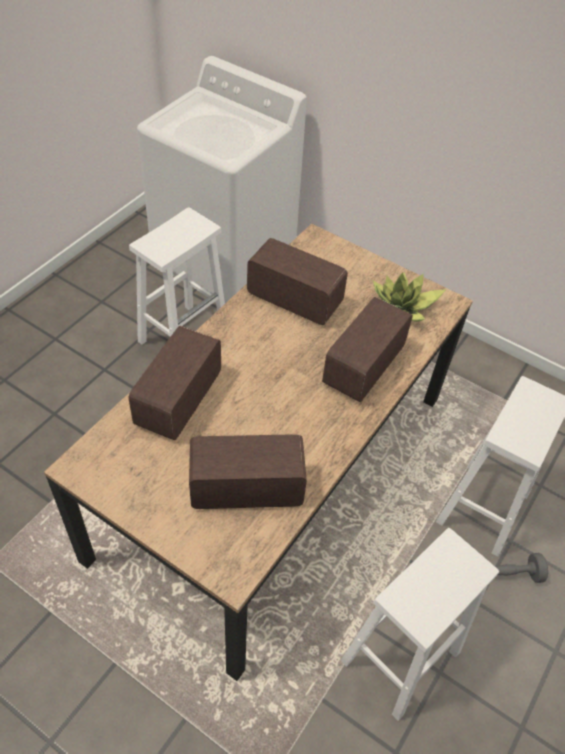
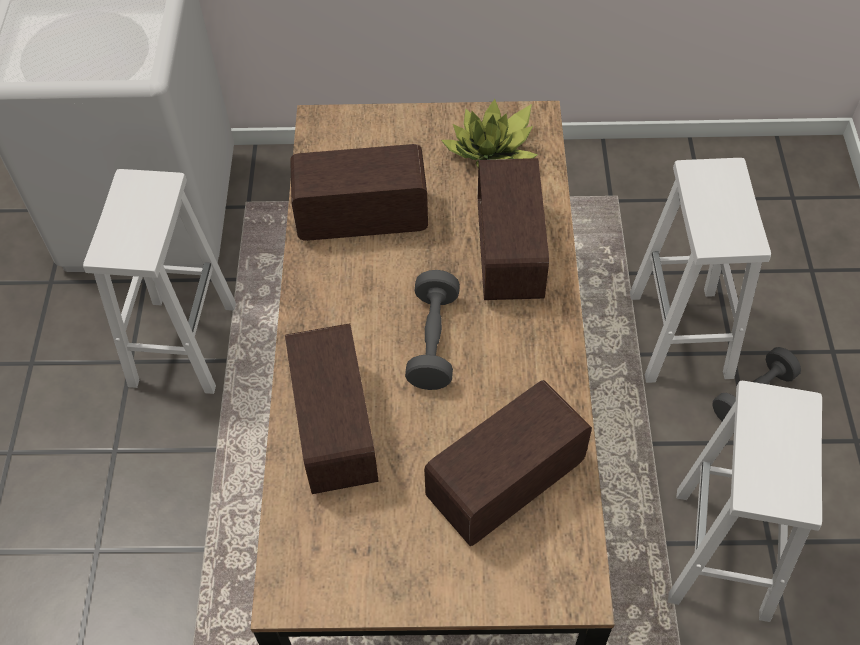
camera: 30 degrees left, 5 degrees up
(274, 388) = (433, 341): none -> grey dumbbell

